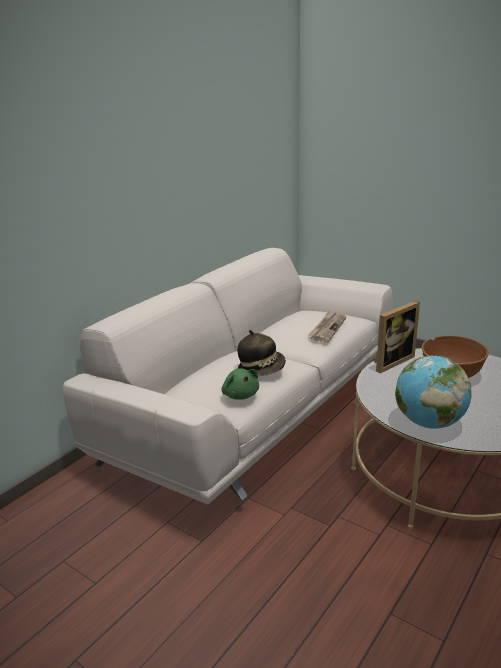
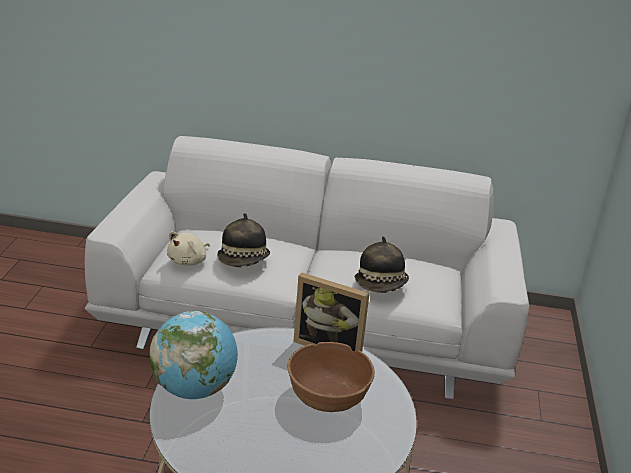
camera: 60 degrees right, 5 degrees up
(240, 395) = (188, 261): green plush toy -> beige plush toy
(327, 328) = (381, 285): newspaper -> hat

